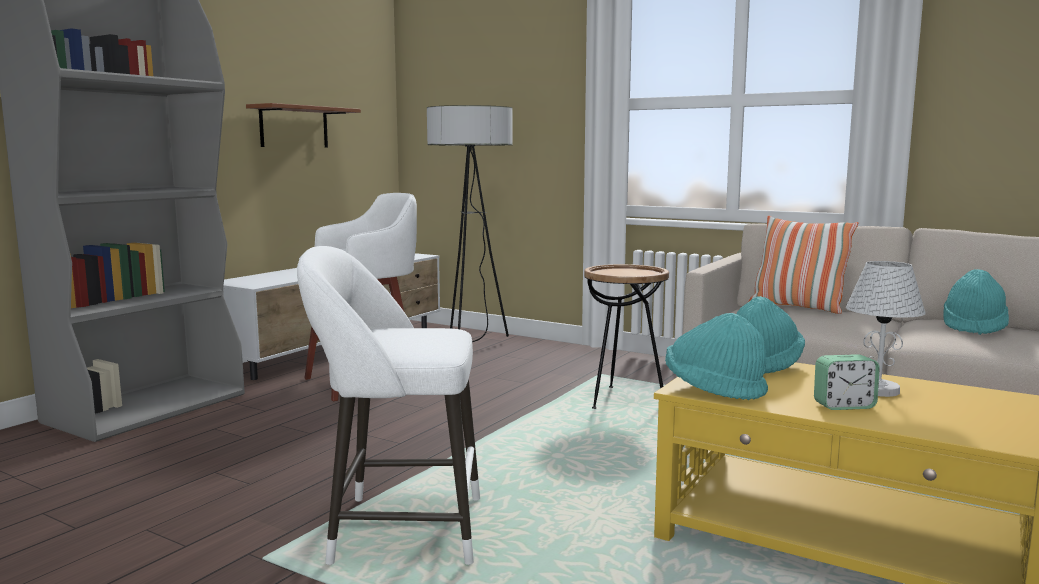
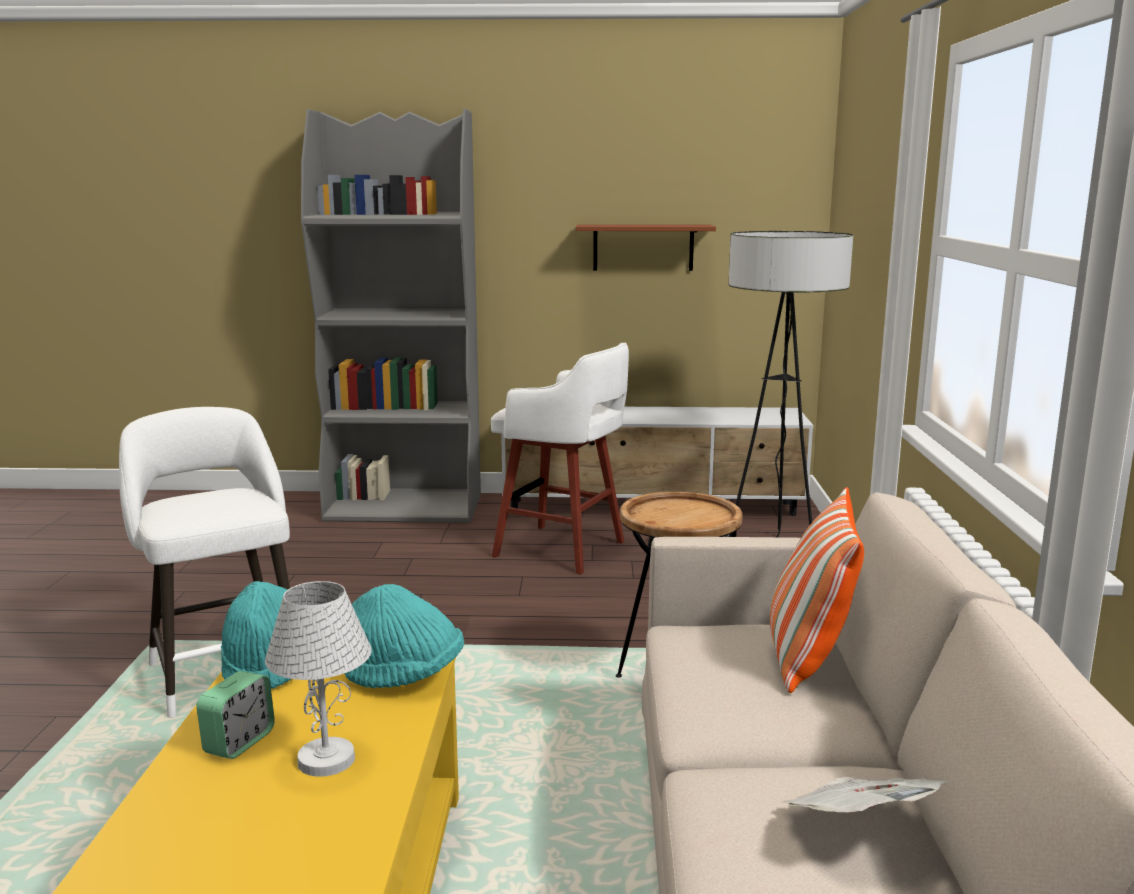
camera: 60 degrees right, 5 degrees up
(844, 406) = (239, 742): alarm clock -> alarm clock turned 120 degrees counterclockwise
(973, 327) = (861, 829): turquoise hat -> newspaper

